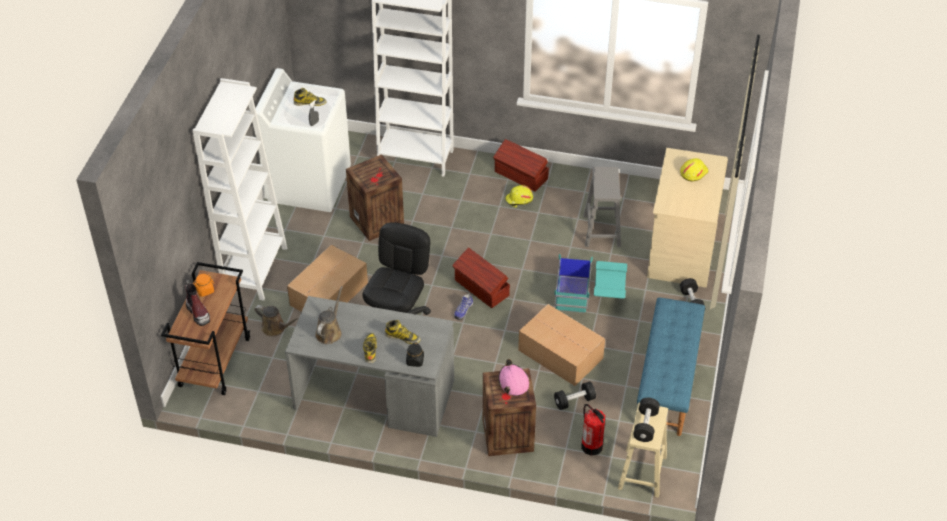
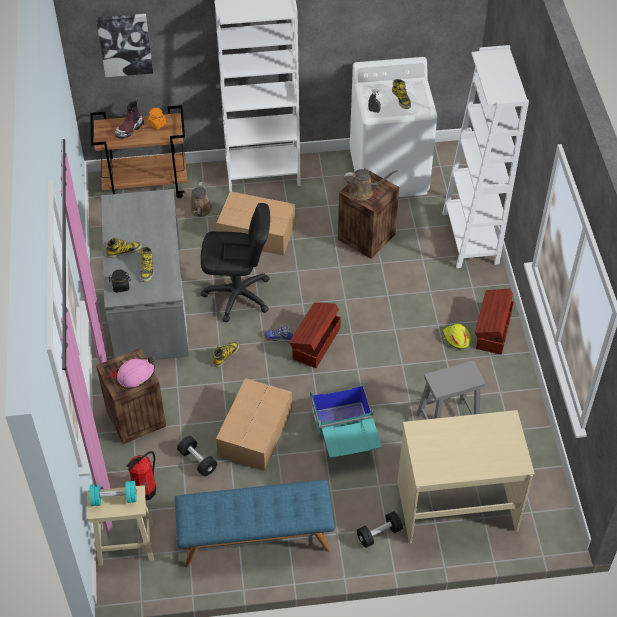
camera: 70 degrees right, 5 degrees up
(161, 237) = (125, 44): none -> picture
(329, 332) = (134, 217): brown watering can -> brown watering can (364, 191)
(465, 353) = (226, 355): none -> boot
(645, 425) = (114, 498): black dumbbell -> turquoise dumbbell
(693, 172) = (488, 445): yellow hard hat -> none

